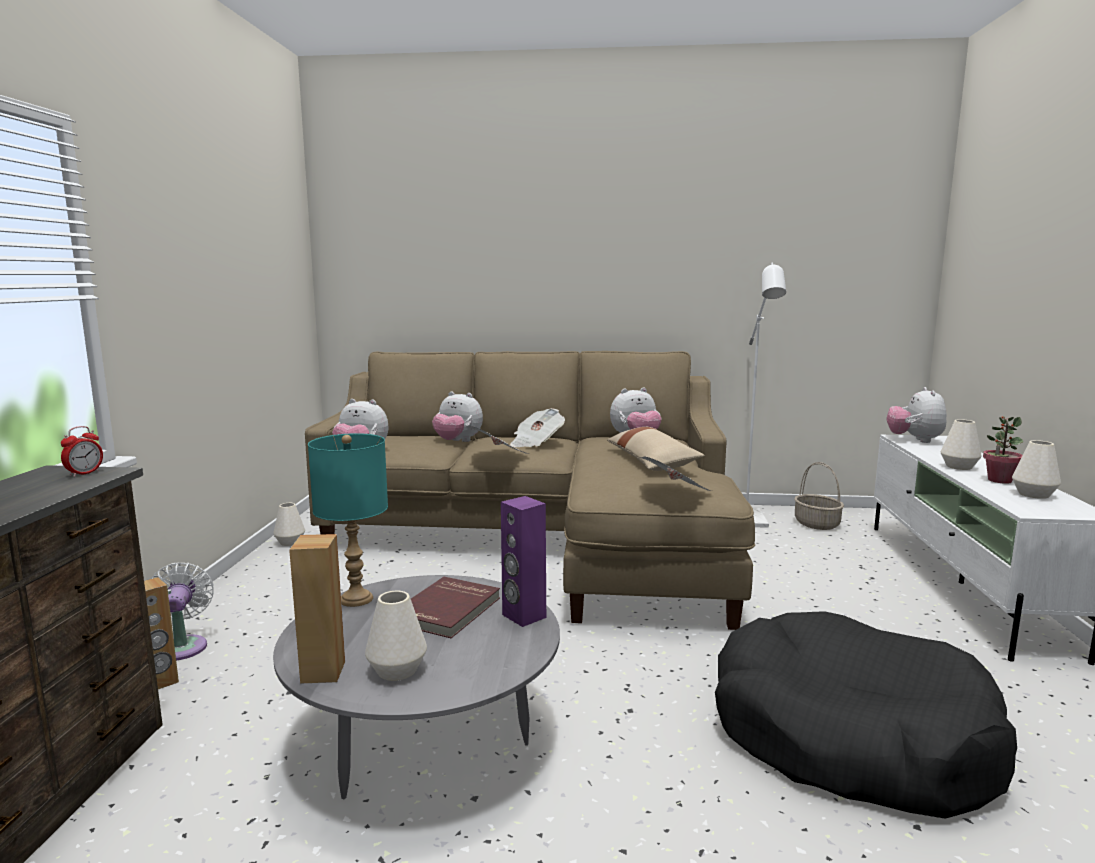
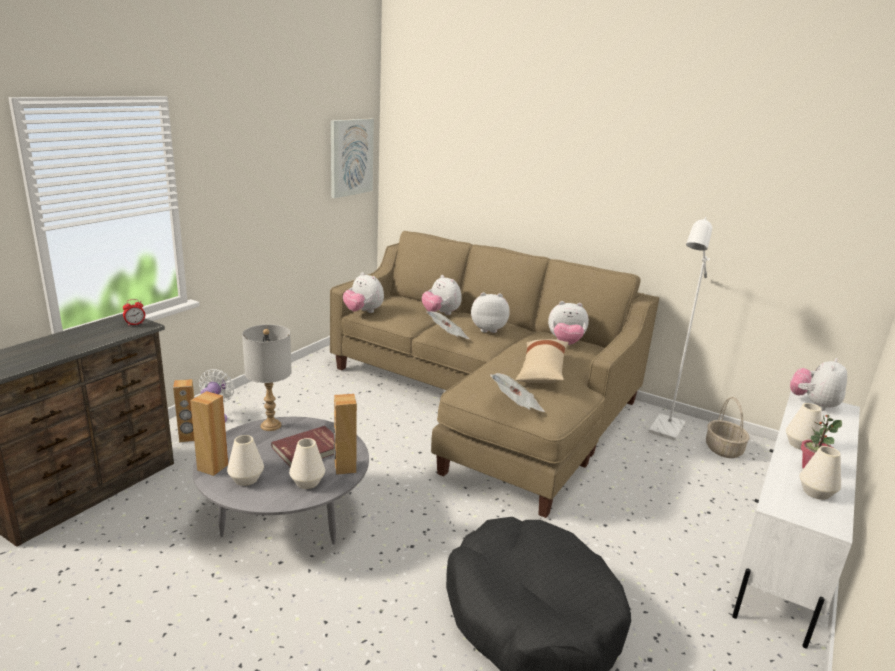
camera: 25 degrees right, 10 degrees up
(287, 261) = (351, 157): none -> picture
(290, 542) = (321, 359): white vase -> white vase (307, 482)
(356, 599) = (270, 425): turquoise table lamp -> grey table lamp
(523, 616) = (344, 467): purple speaker -> brown speaker
(536, 443) = (488, 329): newspaper -> plush toy

